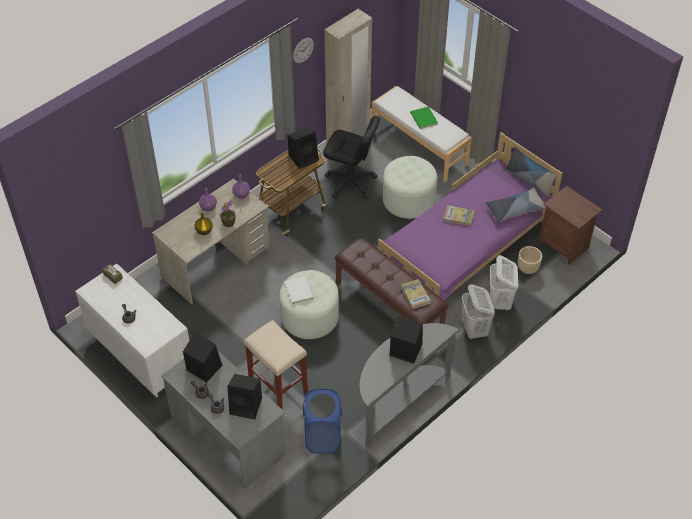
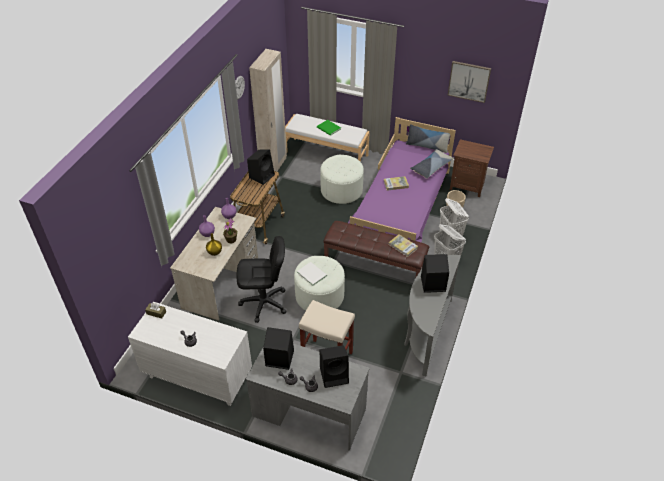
camera: 25 degrees left, 5 degrees down
(323, 437) = (386, 382): blue laundry basket -> none
(350, 182) = (291, 192): black office chair -> black office chair (264, 303)
(586, 120) = (469, 81): none -> picture

